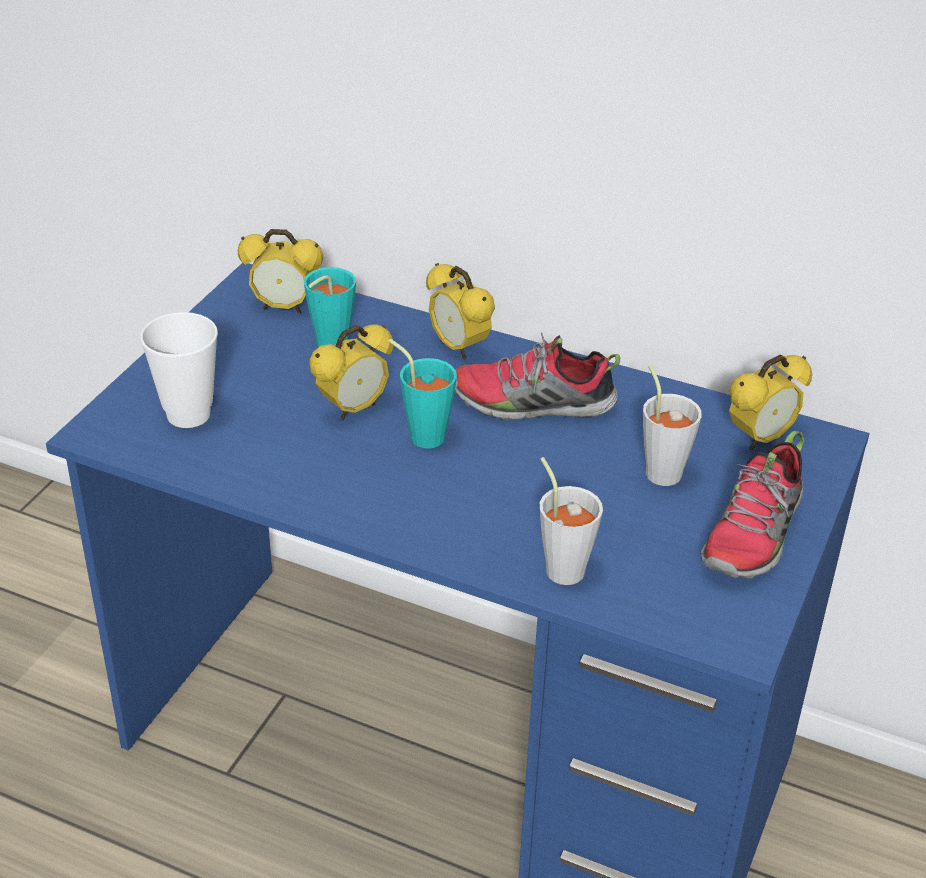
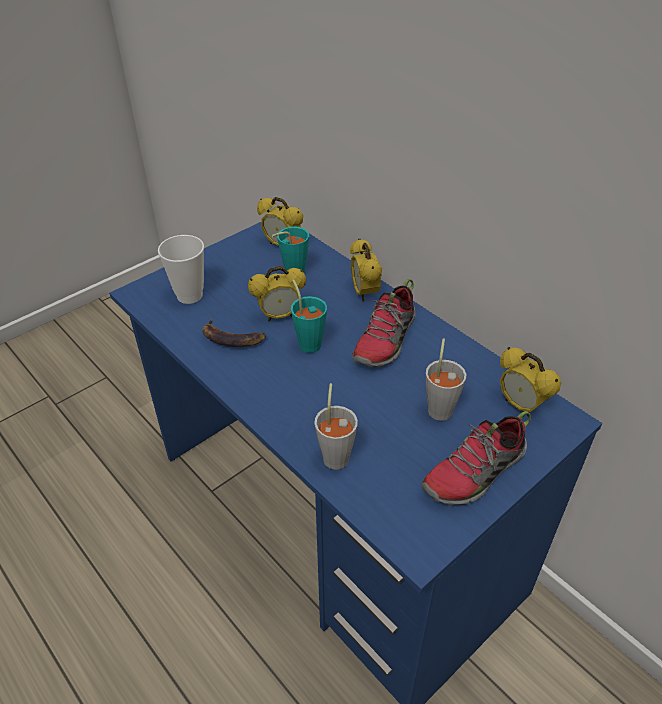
camera: 25 degrees right, 5 degrees up
(302, 457) = (232, 338): none -> banana
(532, 404) = (386, 341): shoe -> shoe turned 90 degrees counterclockwise
(760, 439) = (520, 405): alarm clock -> alarm clock turned 60 degrees clockwise

